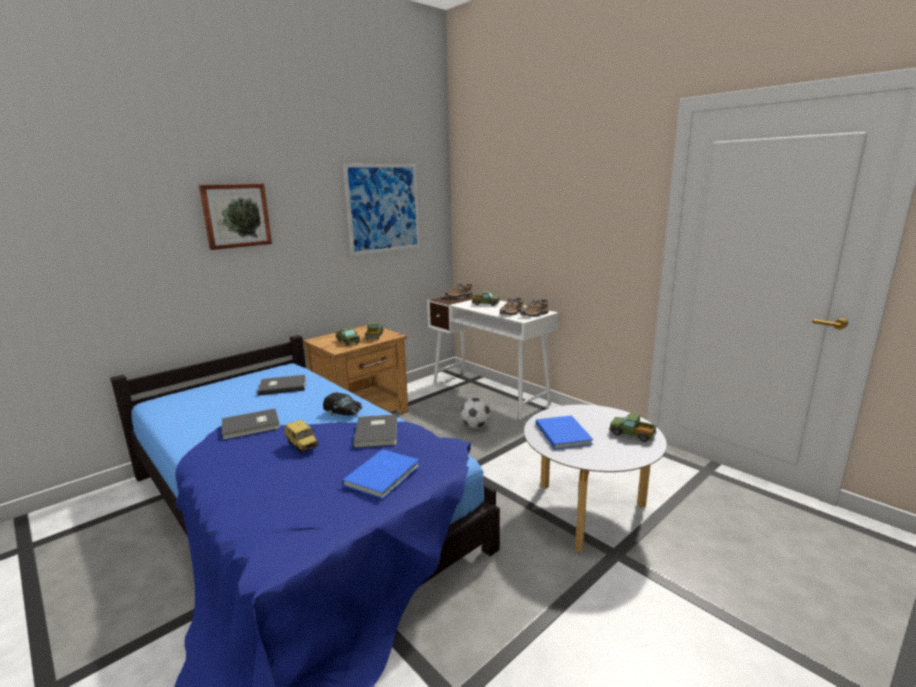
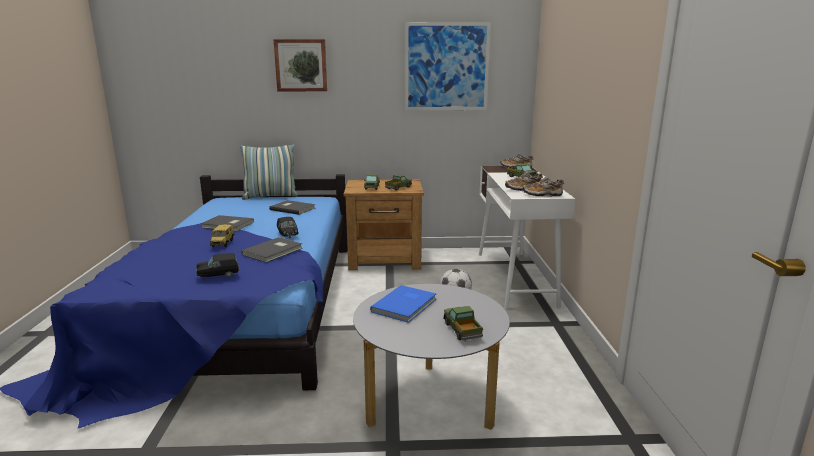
camera: 40 degrees right, 0 degrees up
(220, 381) = (270, 196): none -> pillow
(384, 475) = (218, 275): blue book -> black toy car

